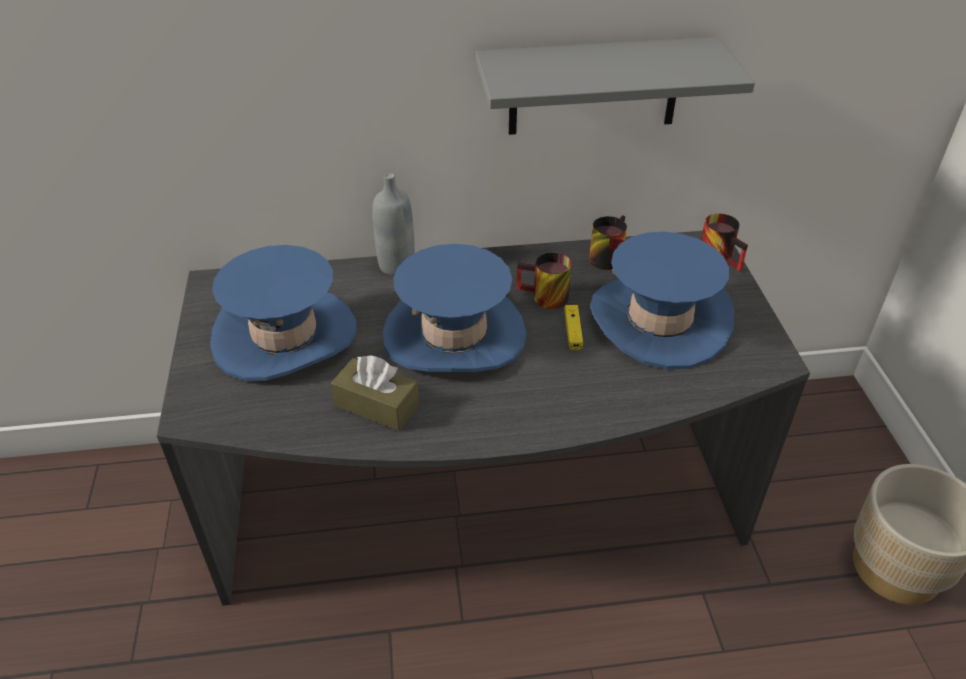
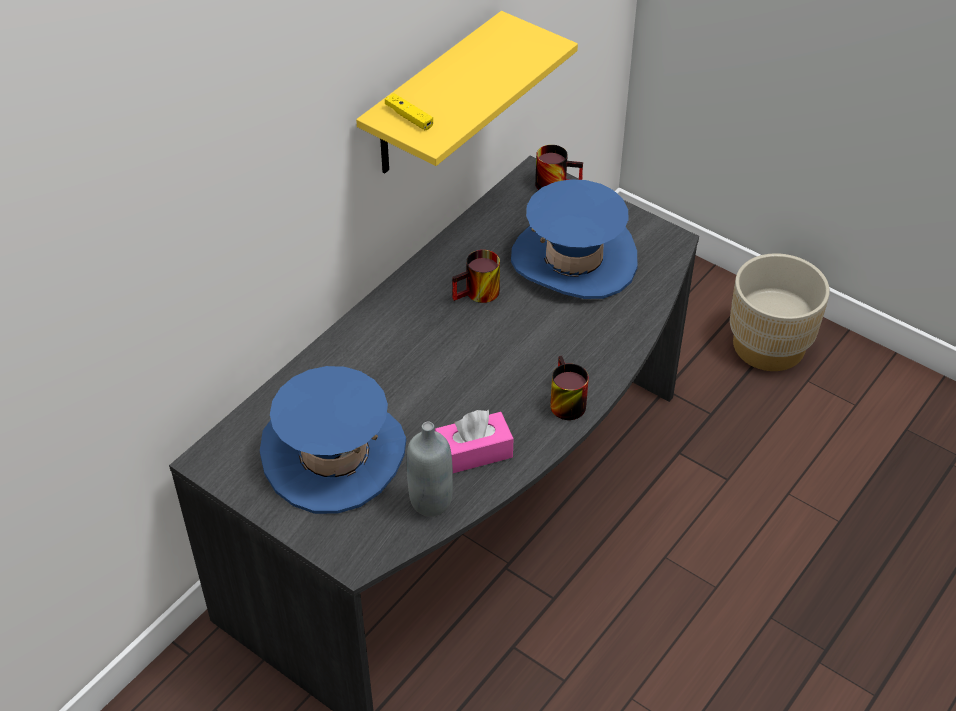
camera: 45 degrees left, 5 degrees up
(377, 405) = (474, 452): brown tissue box -> pink tissue box
(396, 265) = (336, 342): grey bottle -> grey bottle (431, 501)
(454, 334) = (455, 365): blue hat -> none
(573, 331) = (530, 307): yellow game controller -> yellow game controller (409, 117)
(594, 87) = (432, 97): grey shelf -> yellow shelf
(605, 255) = (477, 231): mug -> mug (563, 402)

